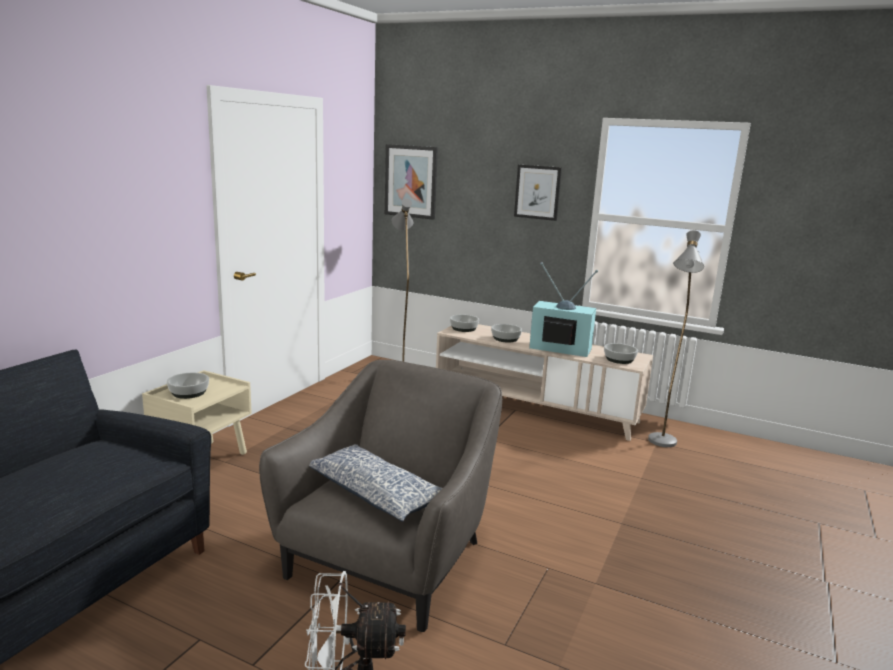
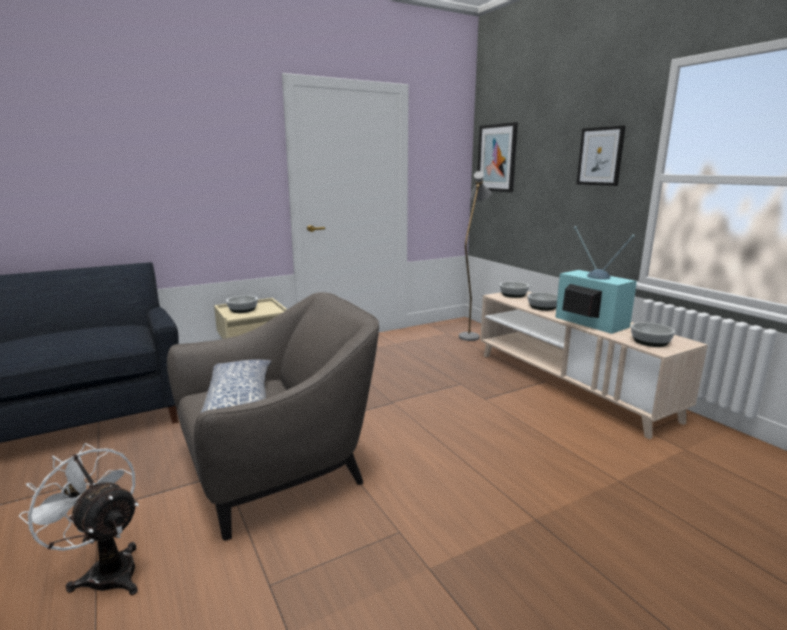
camera: 35 degrees right, 0 degrees up
(661, 445) = (688, 454): grey floor lamp -> none

